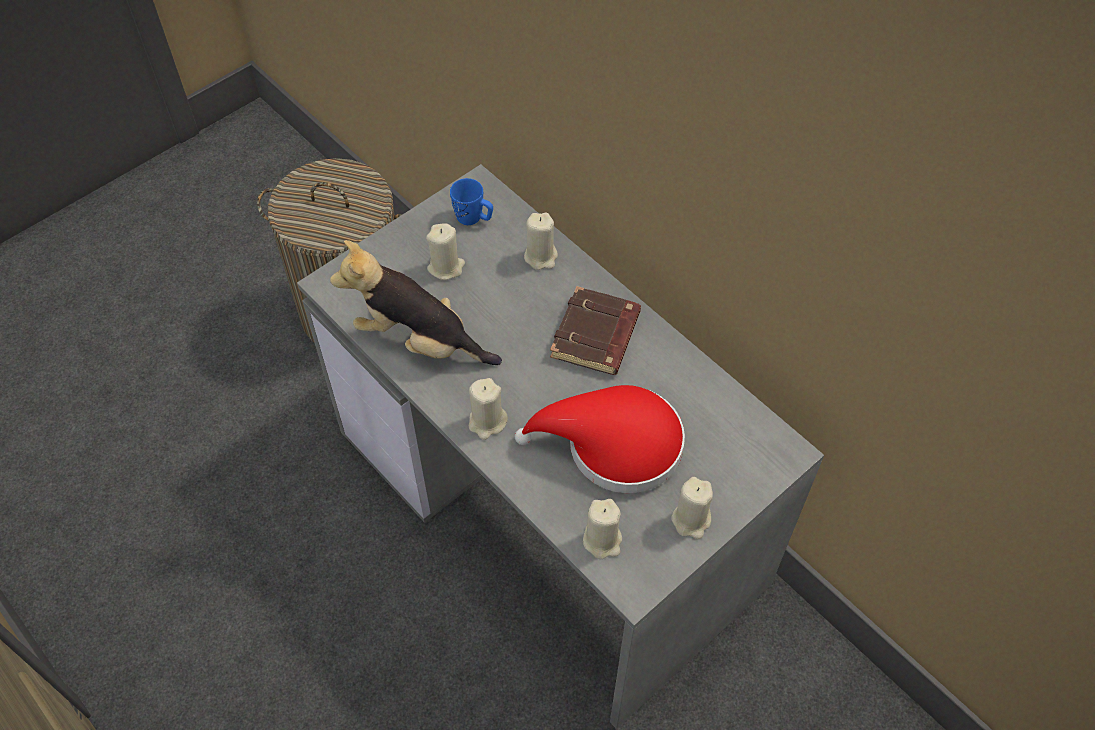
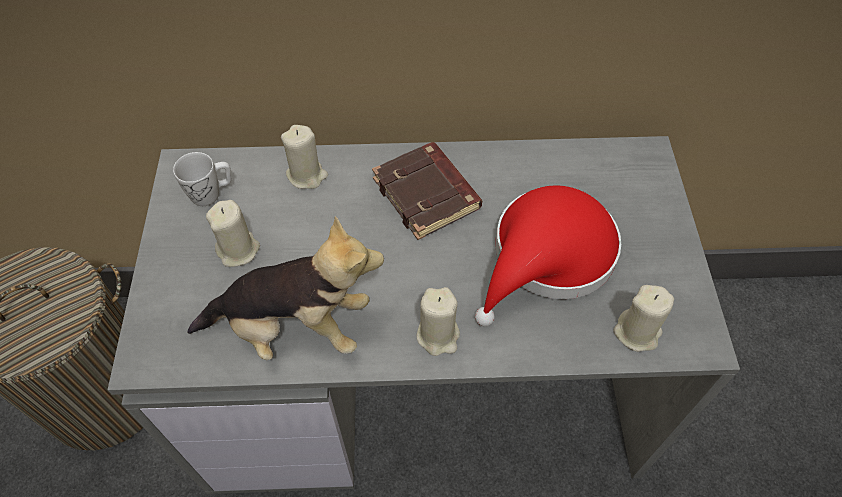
camera: 50 degrees left, 0 degrees up
(419, 340) = (294, 328): plush toy -> plush toy turned 150 degrees counterclockwise
(473, 218) = (211, 193): blue mug -> white mug
(691, 520) = (664, 256): beige candle -> none

